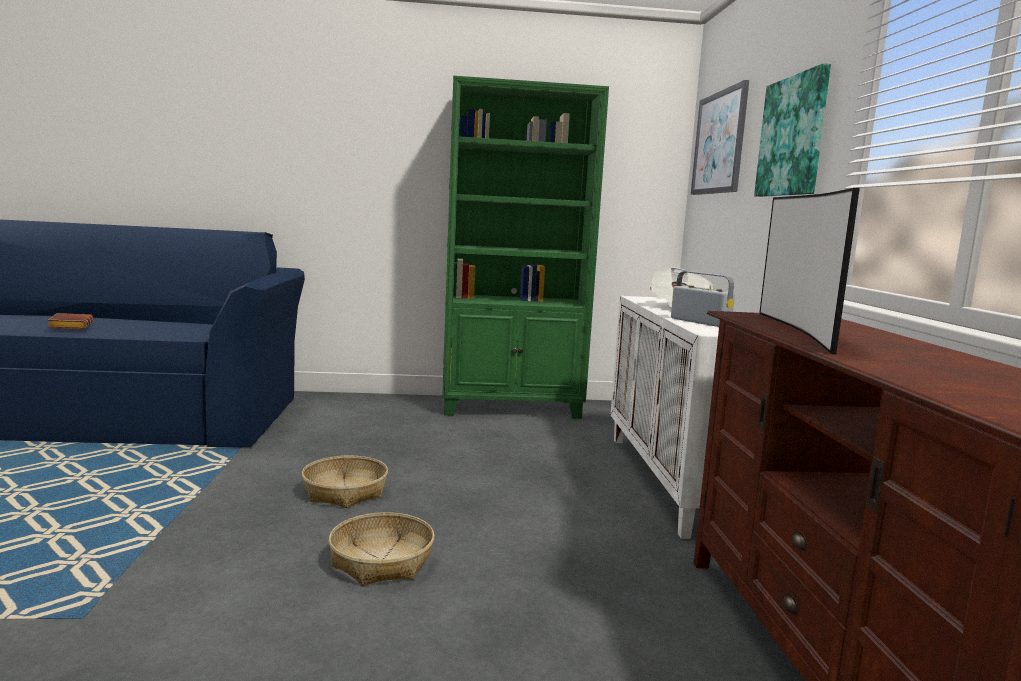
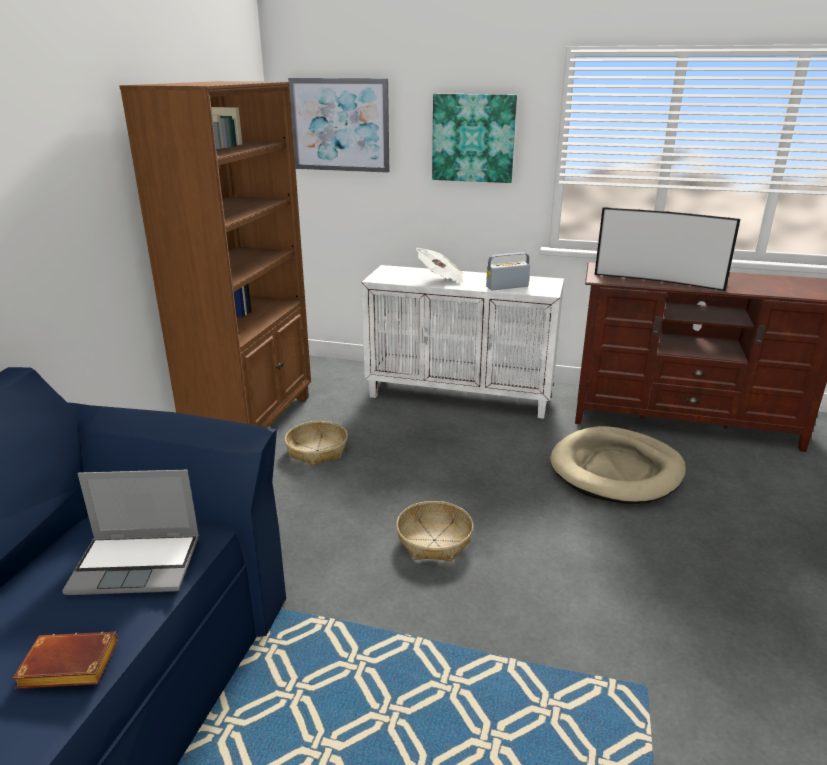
camera: 70 degrees left, 15 degrees up
(164, 328) = (138, 564): none -> laptop
(382, 561) = (564, 532): basket -> basket (317, 450)
(512, 408) = (253, 422): green bookcase -> brown bookcase
(573, 601) = (616, 470): none -> beige dog bed

